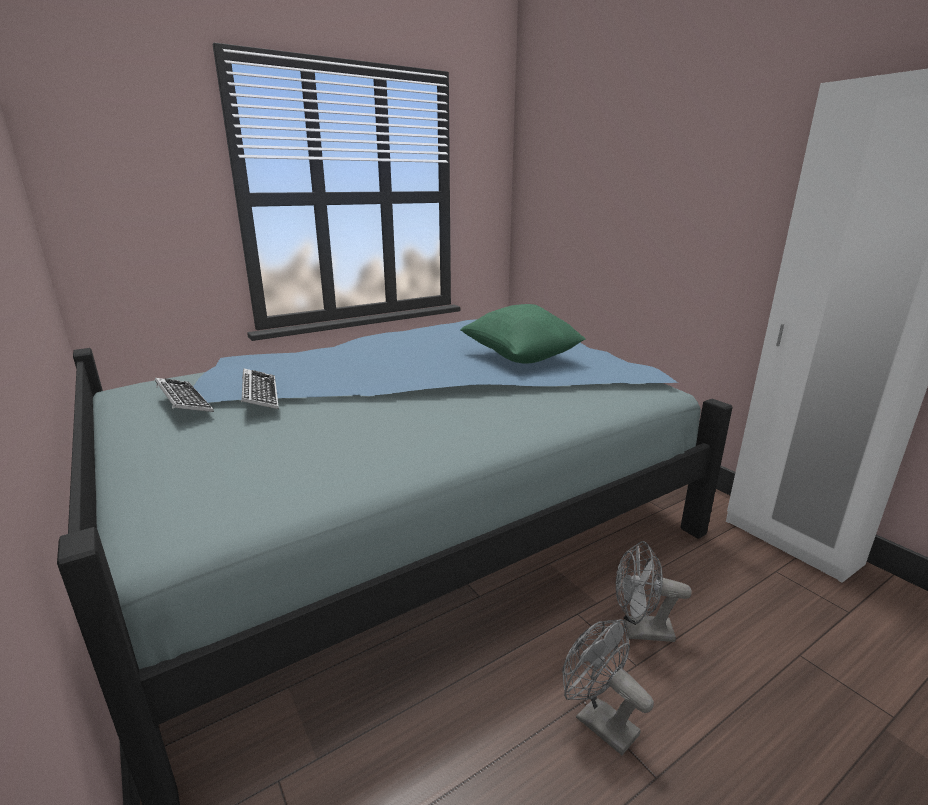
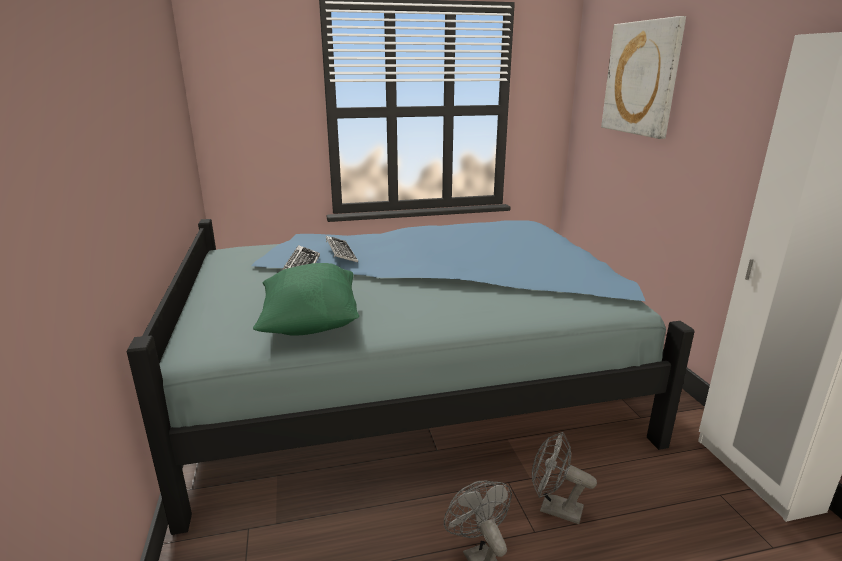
camera: 20 degrees right, 0 degrees up
(183, 401) = (252, 264): keyboard -> keyboard (340, 253)
(520, 358) = (519, 260): green pillow -> green pillow (310, 323)
(601, 155) = (641, 78): none -> picture

